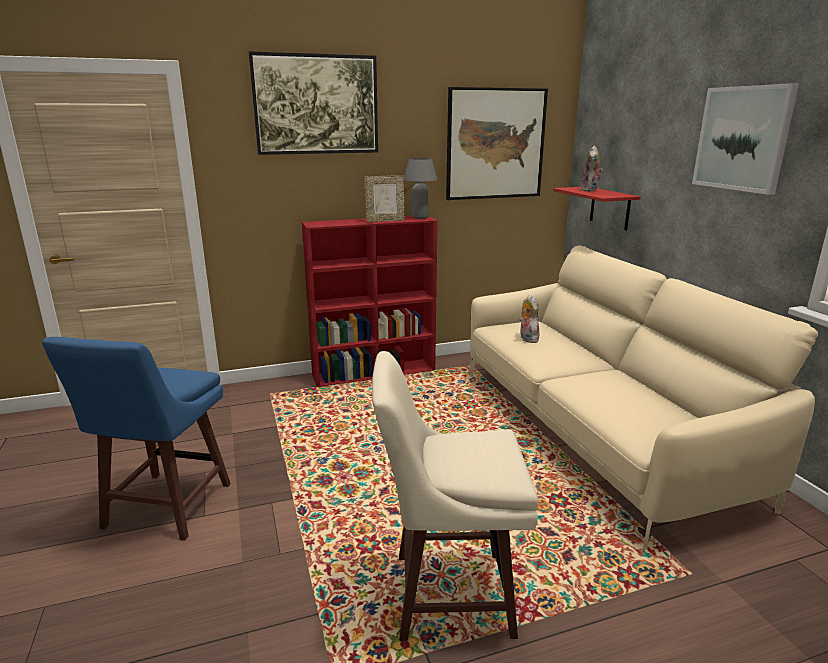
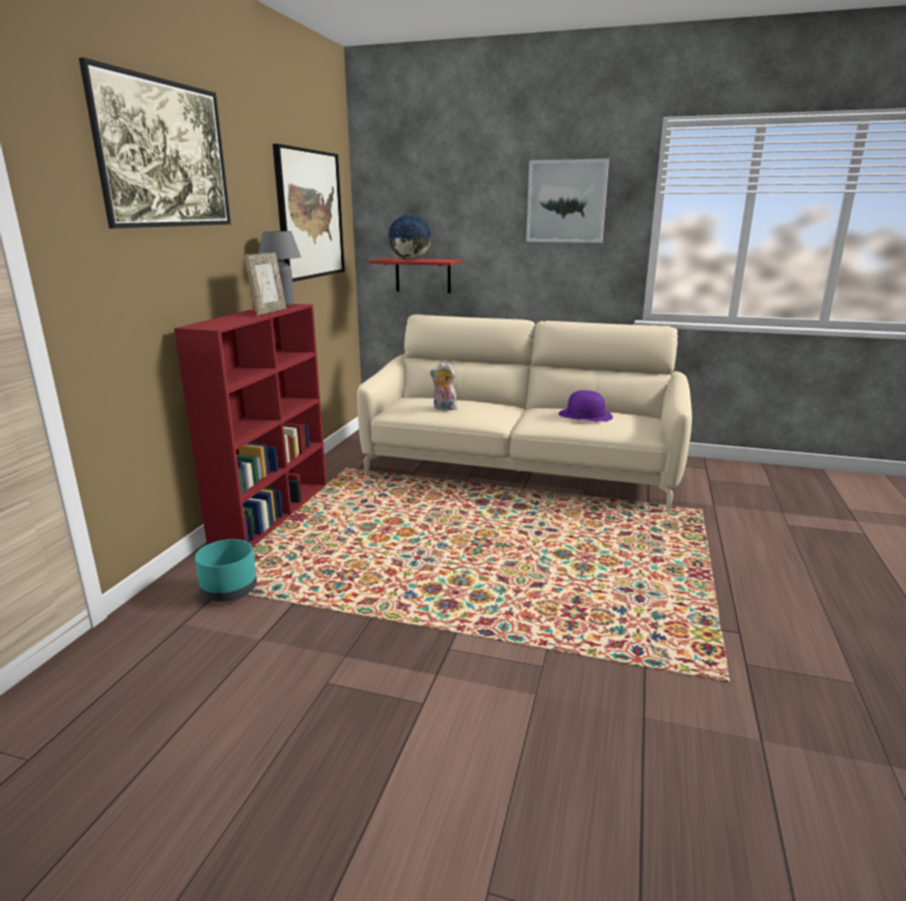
camera: 55 degrees left, 0 degrees up
(165, 508) = (371, 733): blue stool -> none
(273, 402) = (229, 590): none -> turquoise planter
(448, 593) = (662, 597): beige stool -> none
(590, 190) = (409, 259): plush toy -> globe
(629, 395) = (585, 415): none -> purple hat

